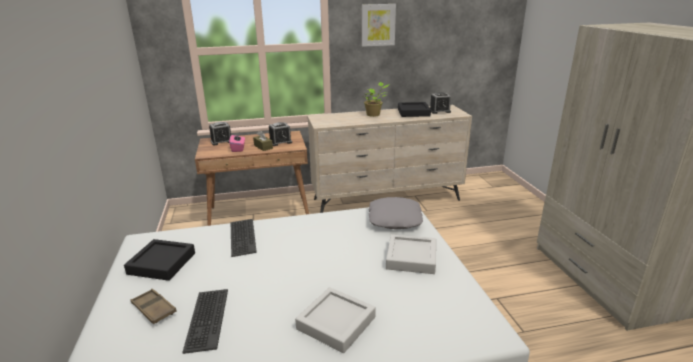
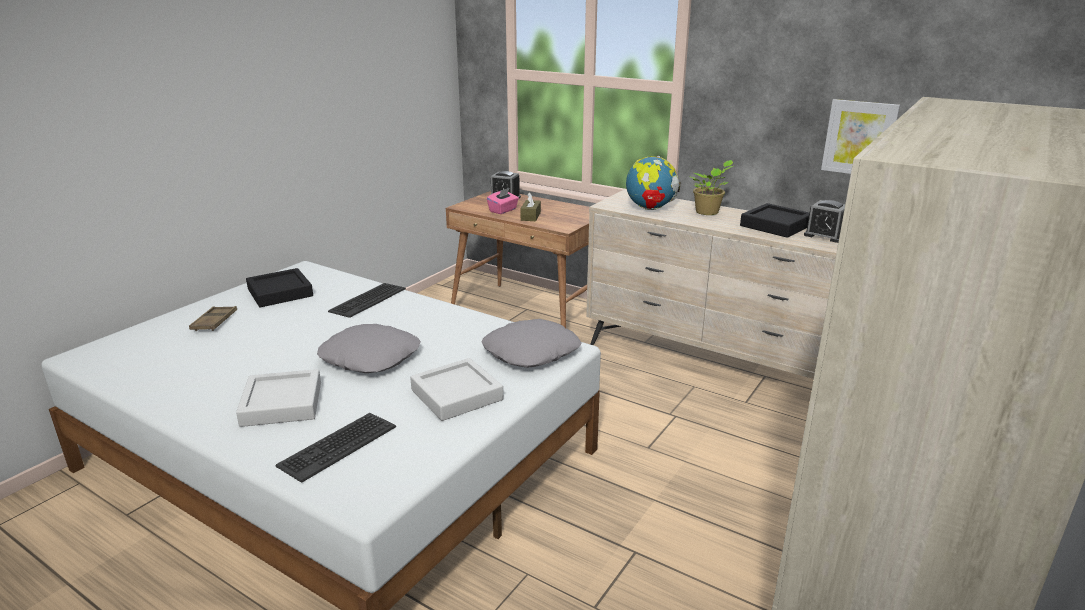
camera: 45 degrees right, 0 degrees up
(206, 319) = (223, 347): keyboard -> keyboard (337, 446)
(280, 142) = (559, 217): alarm clock -> none
(323, 266) = (371, 357): none -> grey pillow
(345, 120) = (650, 209): none -> globe
(378, 25) = (768, 63): picture -> picture (859, 138)

